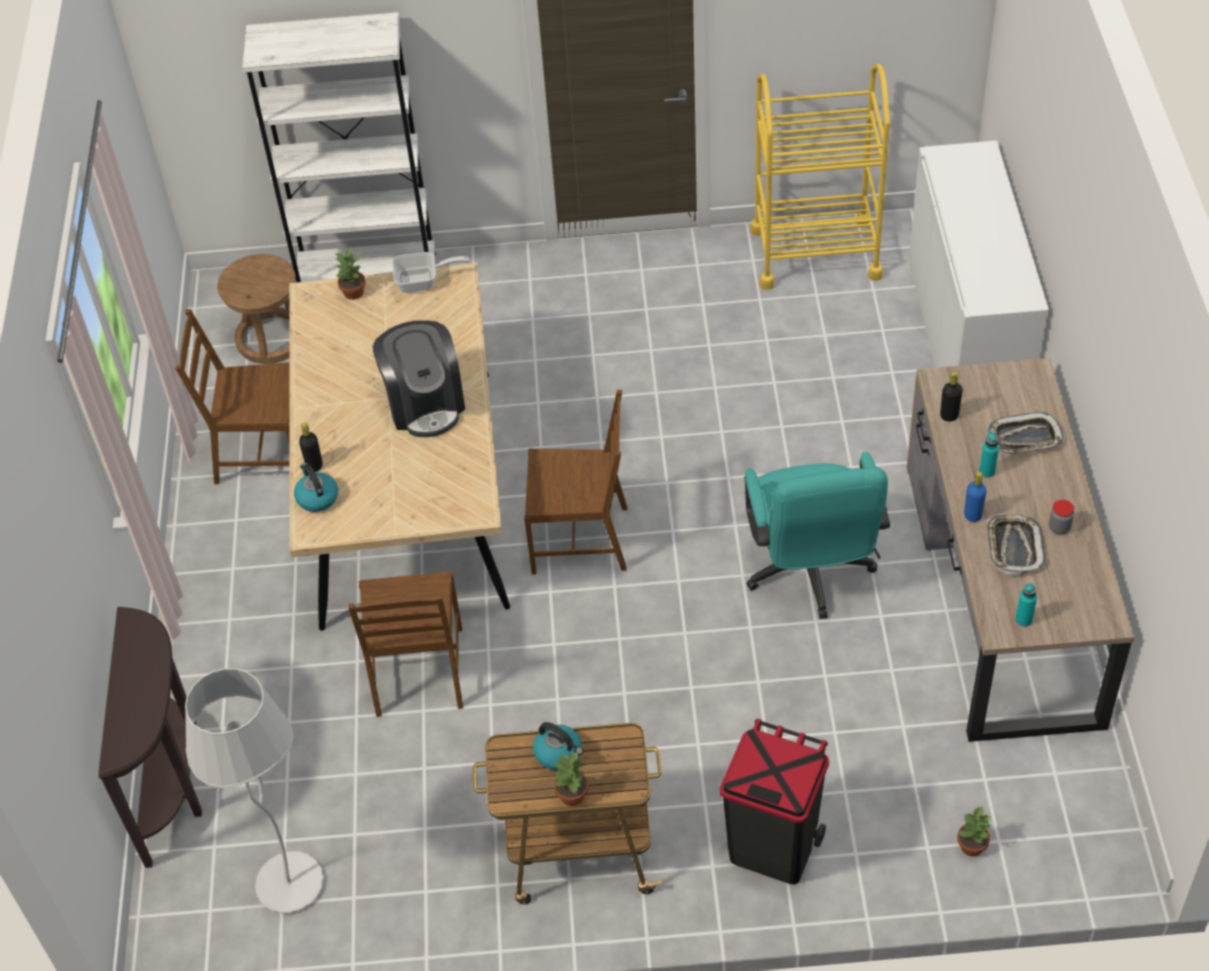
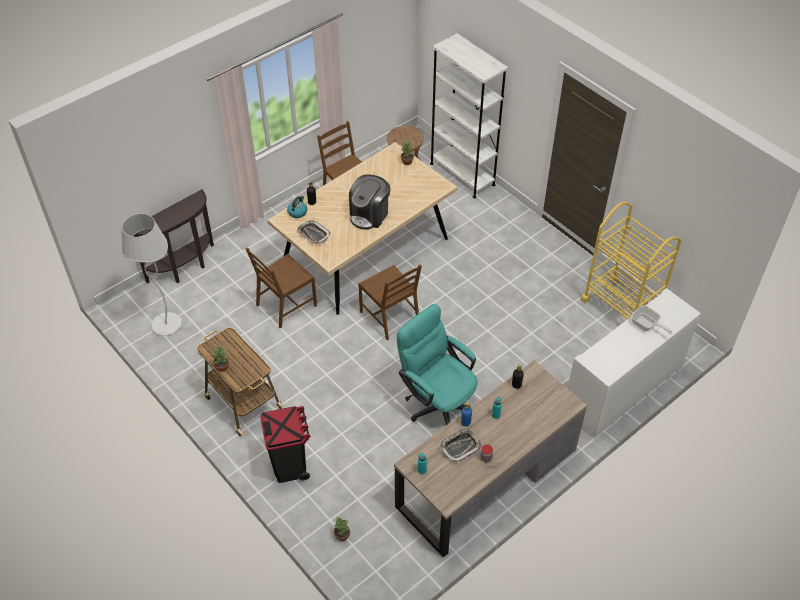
camera: 50 degrees right, 0 degrees up
(423, 282) = (431, 177): frying pan -> frying pan (646, 325)
(559, 753) = (238, 352): kettle -> none
(810, 574) = (437, 403): turquoise office chair -> turquoise office chair turned 90 degrees clockwise
(1025, 438) = (528, 419): tray -> tray (313, 234)

